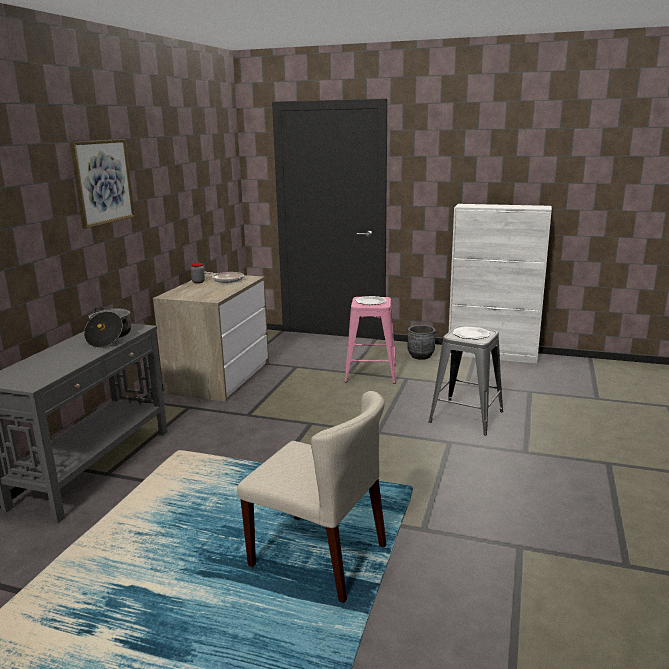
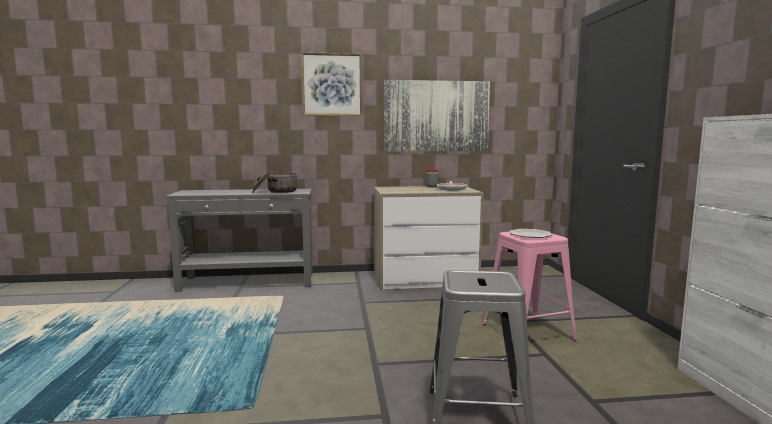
camera: 65 degrees right, 10 degrees down
(180, 204) = (436, 116): none -> picture
(319, 556) = (113, 382): beige chair -> none
(421, 356) = (635, 351): grey planter -> none
(471, 334) = (477, 280): plate -> none

